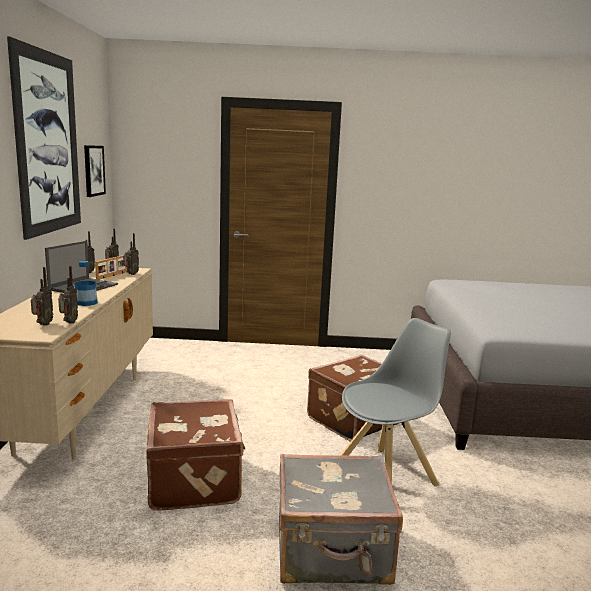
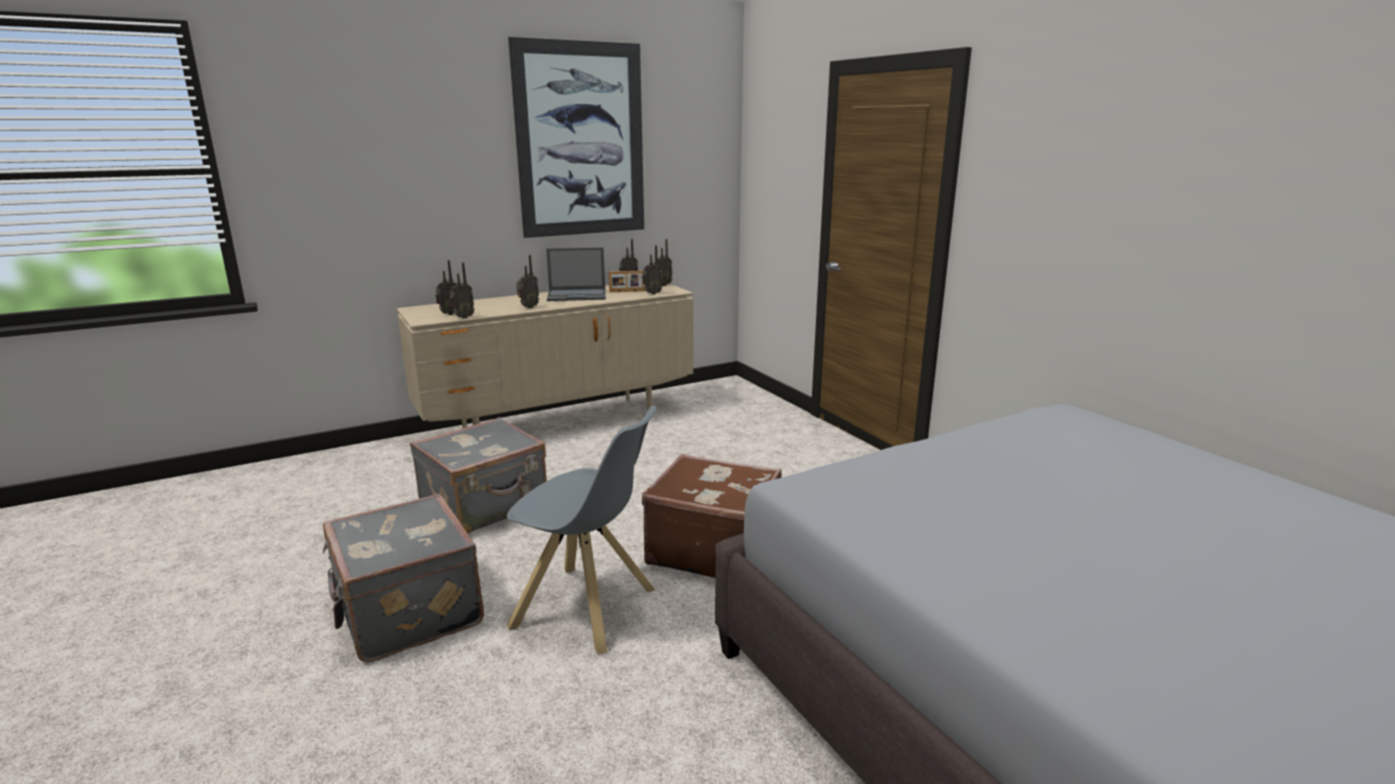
camera: 60 degrees right, 5 degrees up
(86, 303) = (528, 307): bottle -> radio
(93, 170) = (687, 170): picture -> none
(196, 480) = (486, 507): brown suitcase -> grey suitcase

